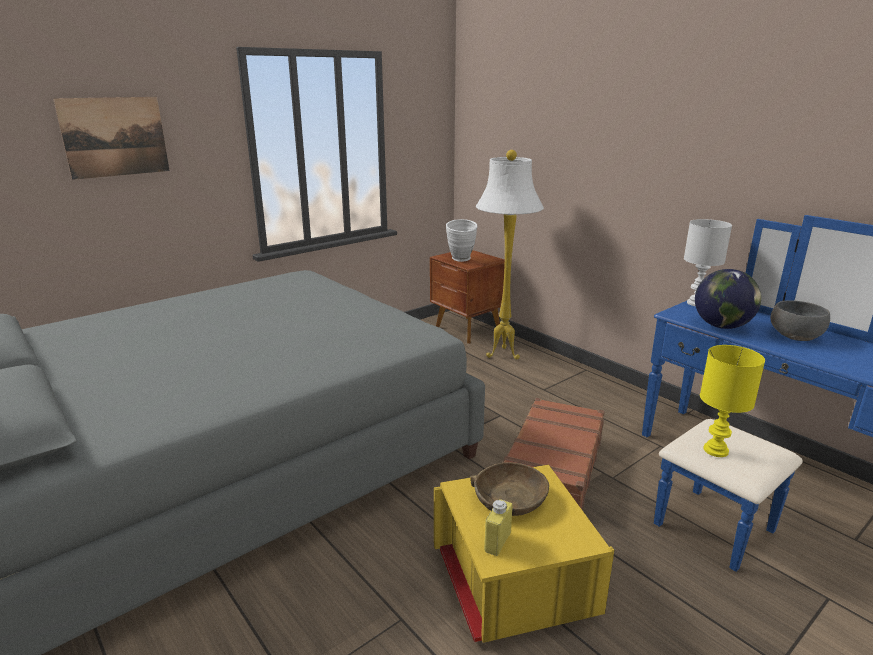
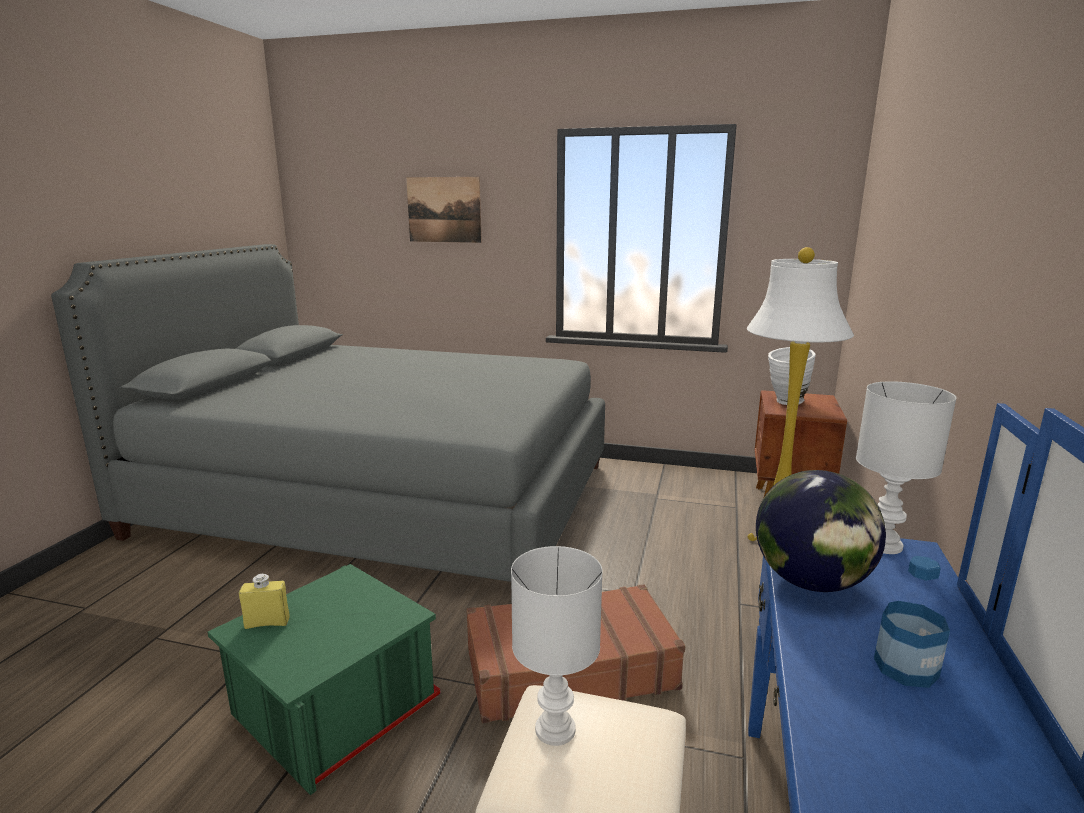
camera: 55 degrees right, 5 degrees down
(509, 499) = (346, 608): brown bowl -> none
(512, 584) = (333, 709): yellow storage box -> green storage box
(716, 450) = (557, 730): yellow table lamp -> white table lamp
(795, 336) = (905, 667): grey bowl -> bottle

